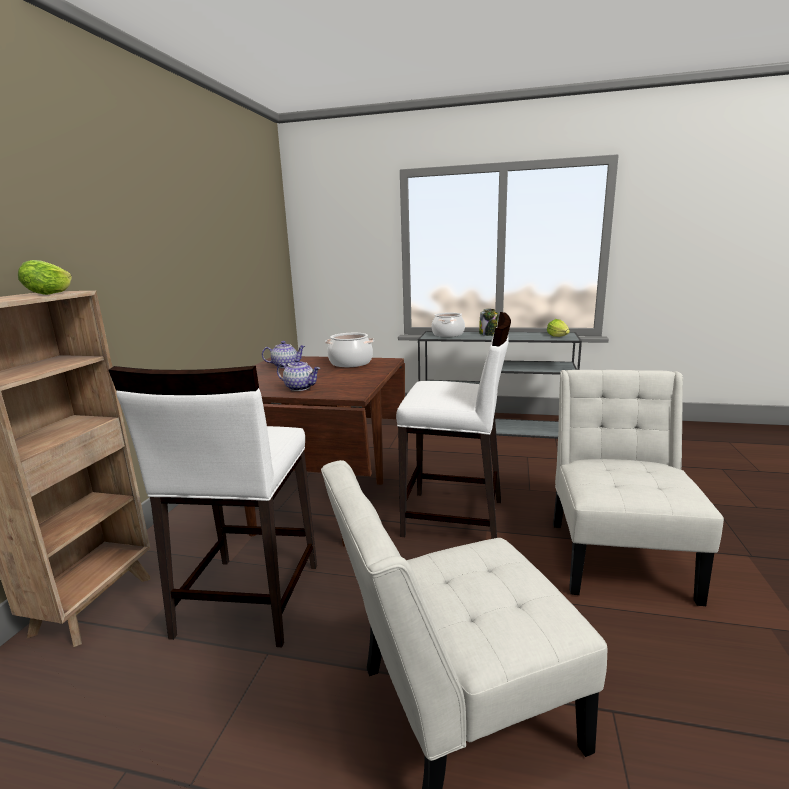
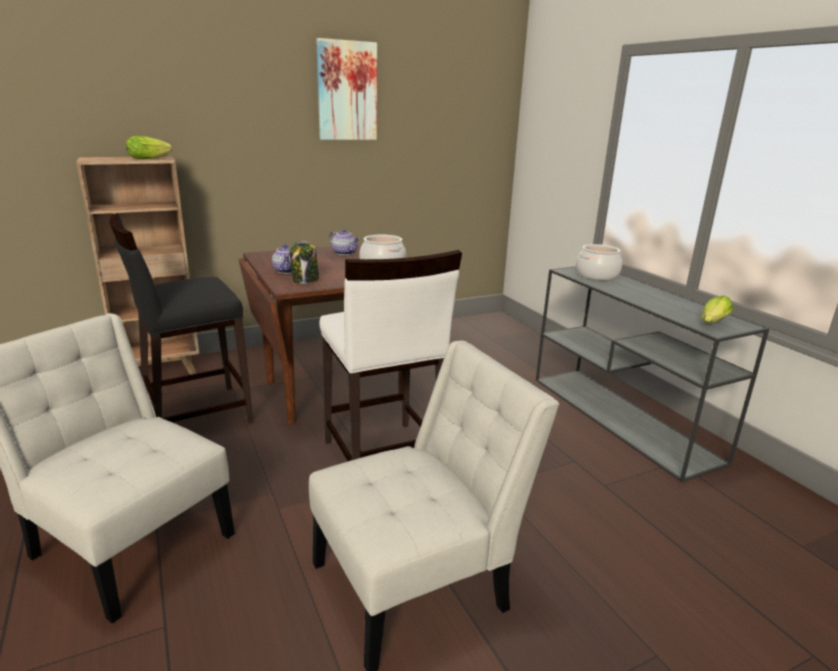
camera: 50 degrees right, 5 degrees up
(188, 206) = (347, 91): none -> picture
(247, 600) = (195, 414): white stool -> black stool
(488, 334) = (641, 290): jar -> jar (305, 280)

